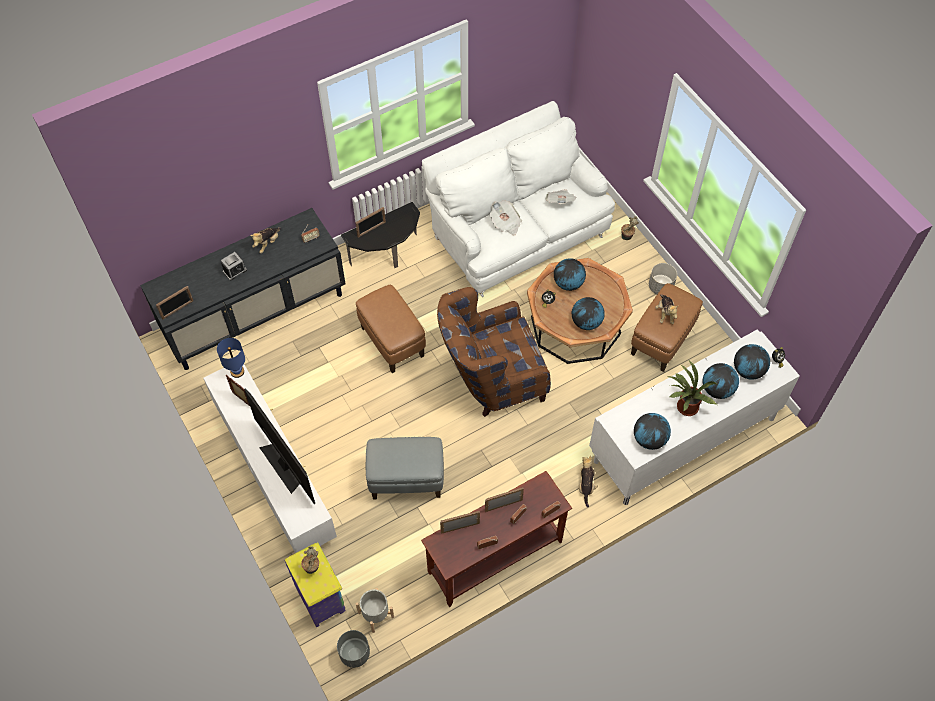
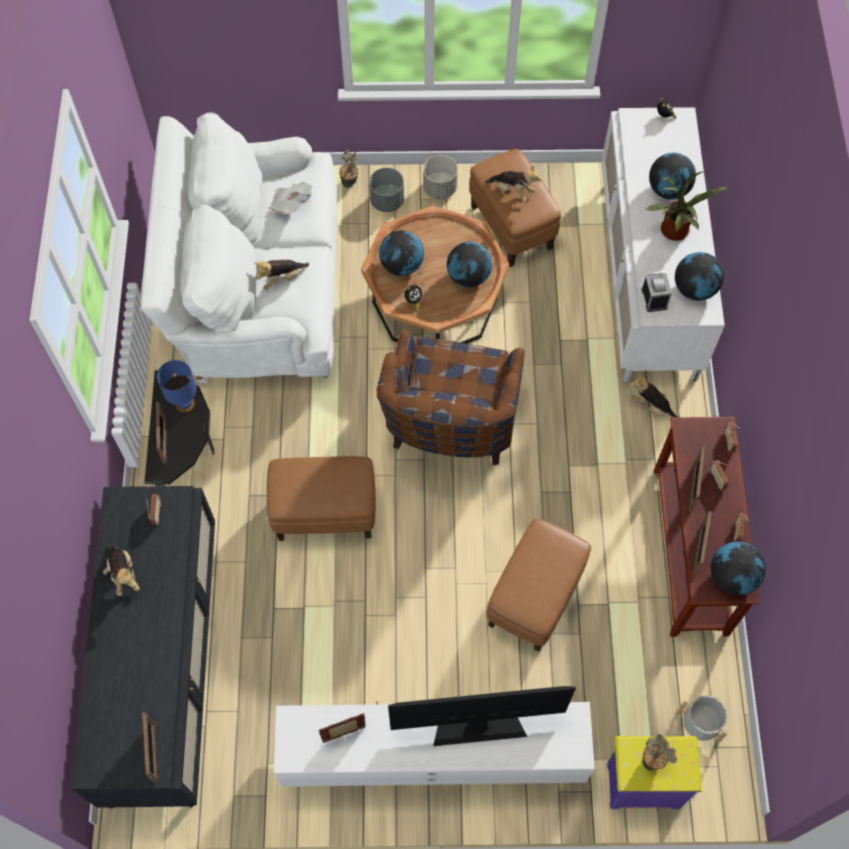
camera: 60 degrees left, 5 degrees up
(235, 271) = (140, 640): alarm clock -> alarm clock (654, 298)
(237, 371) = (293, 719): blue table lamp -> blue table lamp (185, 404)
(355, 653) = (736, 777): grey planter -> grey planter (387, 201)
(406, 480) = (534, 599): grey ottoman -> brown ottoman
(505, 223) = (281, 278): newspaper -> plush toy
(748, 370) = (661, 148): globe -> globe (732, 577)

